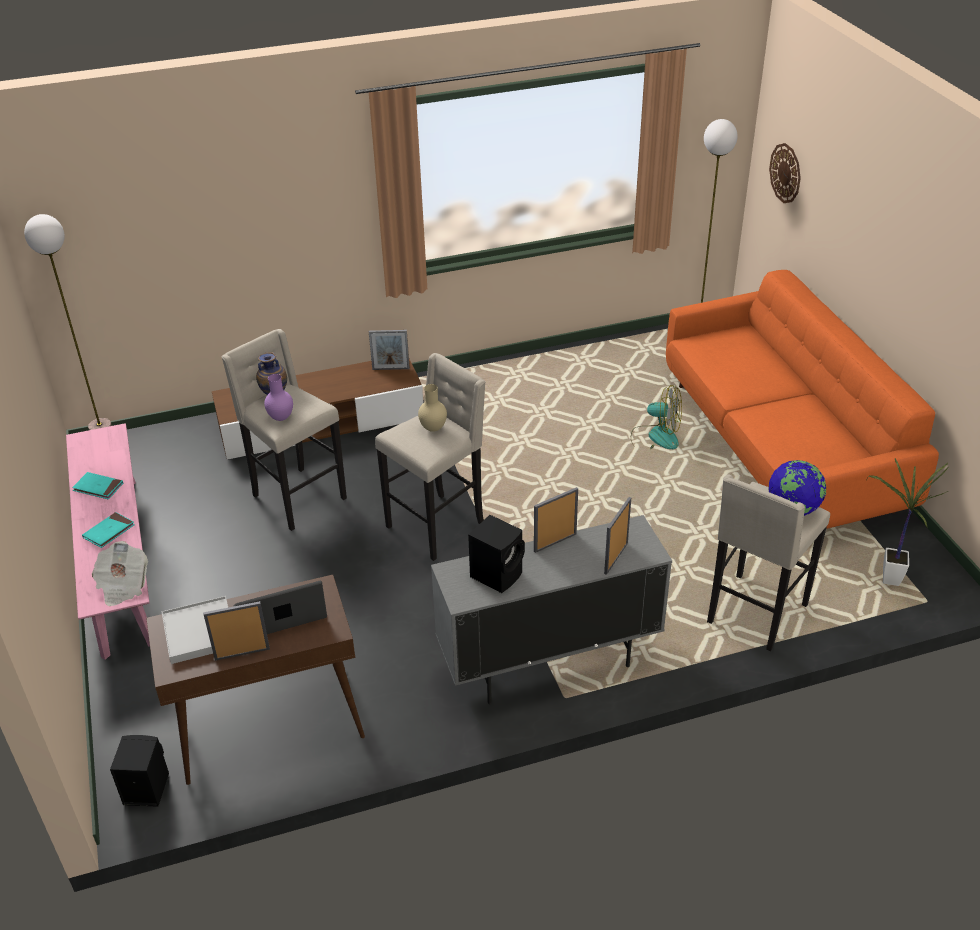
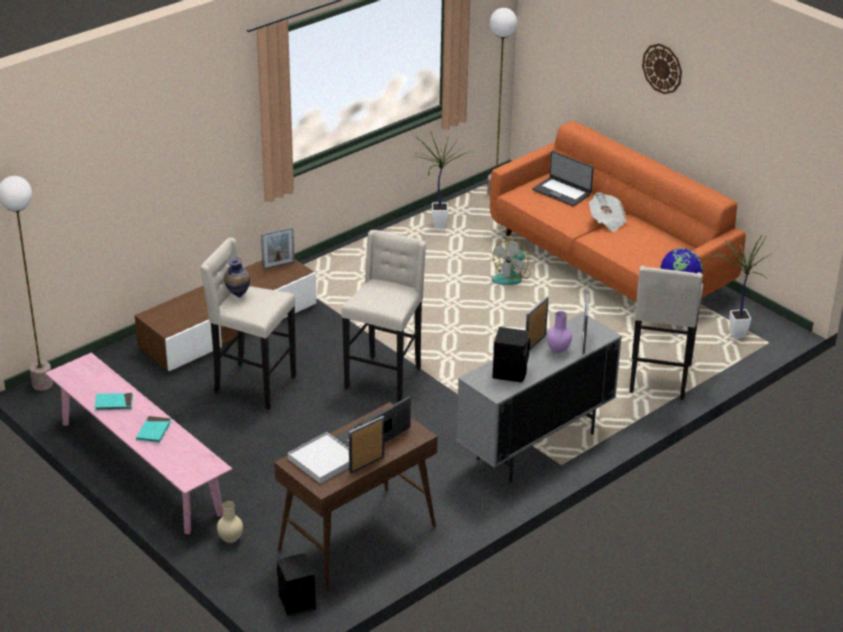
camera: 25 degrees left, 5 degrees down
(122, 585) = (200, 463): newspaper -> newspaper (607, 221)
(280, 418) = (256, 309): purple vase -> purple vase (557, 350)
(434, 429) = (386, 291): beige vase -> beige vase (231, 539)
(609, 361) = (437, 227): none -> potted plant
(655, 437) = (512, 277): fan -> fan turned 135 degrees clockwise
(744, 350) = (562, 192): none -> laptop
(785, 173) = (557, 43): wall clock -> wall clock (662, 68)

